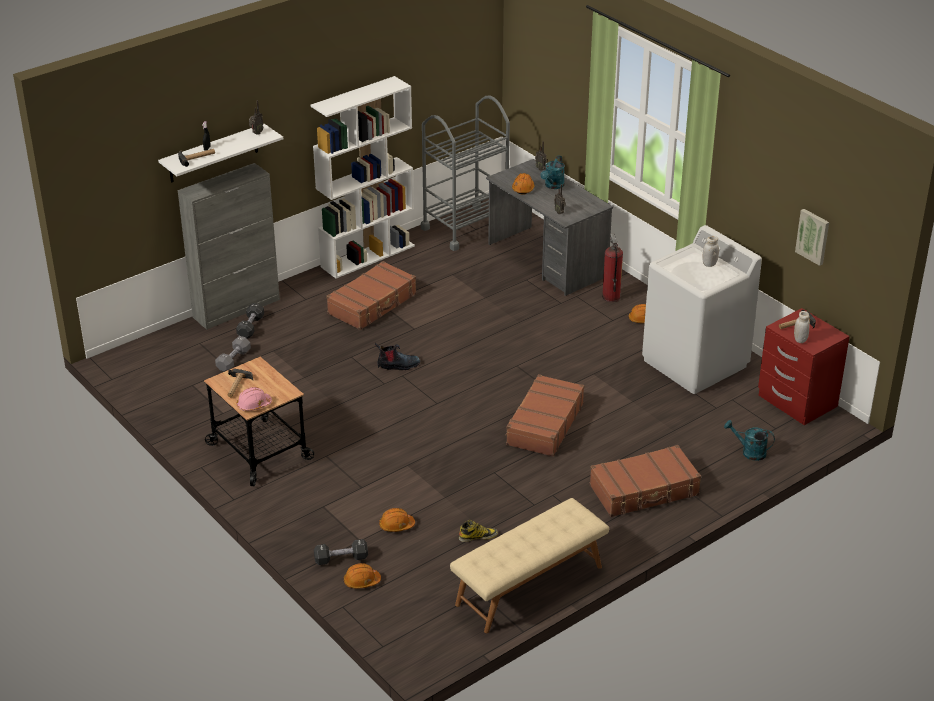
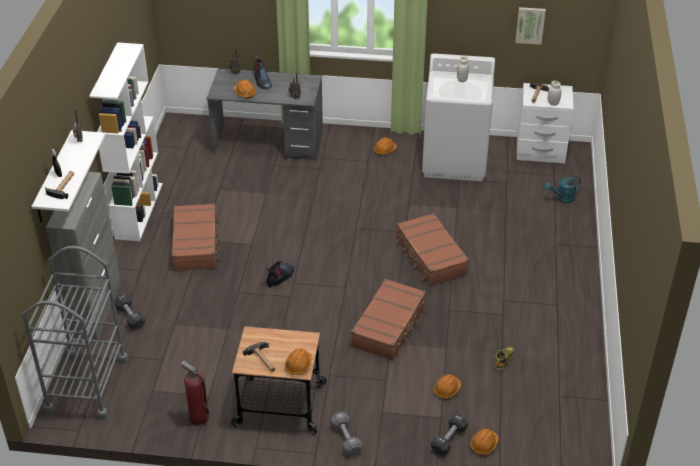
camera: 45 degrees left, 5 degrees up
(233, 360) = (156, 351): grey dumbbell -> grey dumbbell (346, 439)
(253, 405) = (298, 365): pink hard hat -> orange hard hat
(465, 227) = (178, 151): grey cart -> grey cart (87, 385)
(530, 586) = (578, 369): beige bench -> none
(553, 186) = (261, 81): turquoise watering can -> boot
(610, 297) = (344, 146): fire extinguisher -> fire extinguisher (199, 417)
(644, 491) = (547, 261): brown suitcase -> brown suitcase (389, 326)
(796, 401) = (540, 151): red nightstand -> white nightstand

